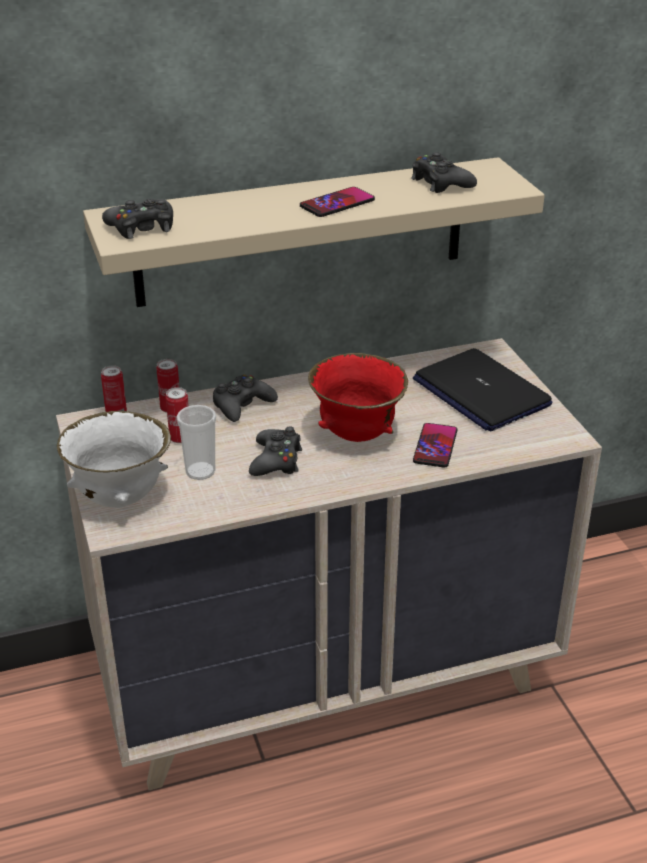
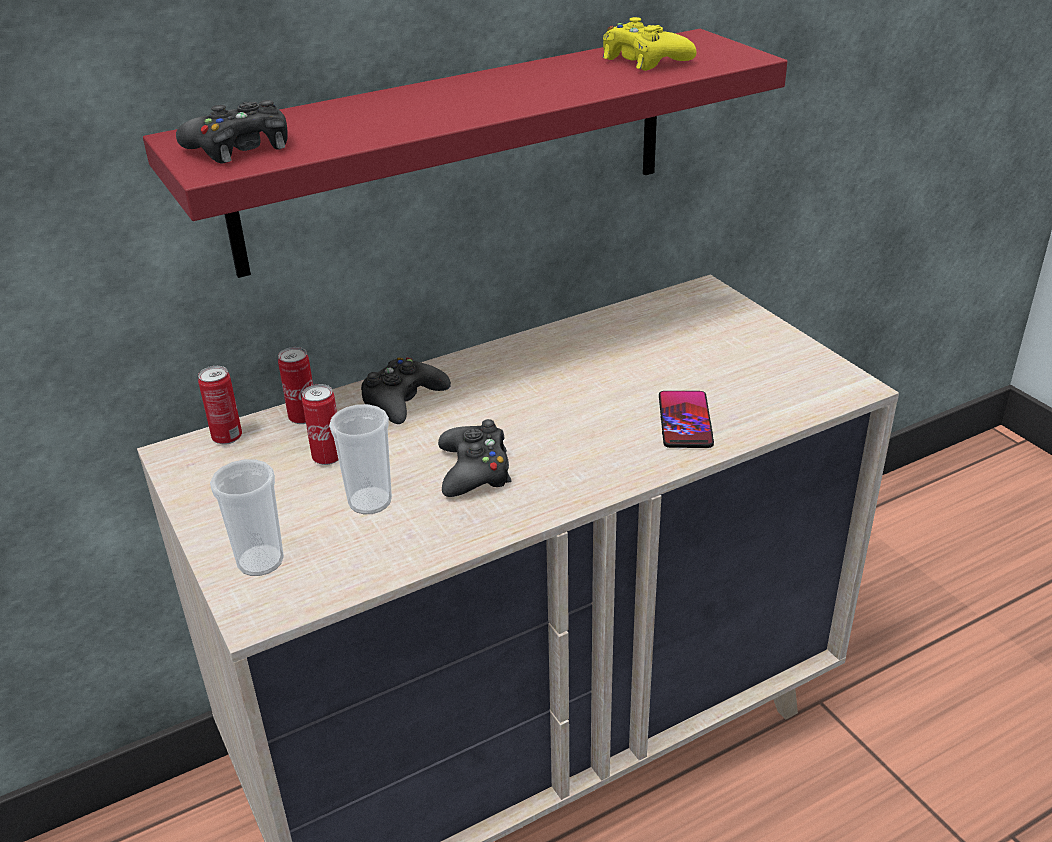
camera: 10 degrees left, 0 degrees up
(120, 499) = (260, 561): white bowl -> cup
(301, 232) = (457, 150): beige shelf -> red shelf
(337, 203) = (516, 94): phone -> none
(356, 435) = (573, 420): red bowl -> none
(441, 183) = (644, 60): black game controller -> yellow game controller
(480, 392) = (713, 343): laptop -> none

